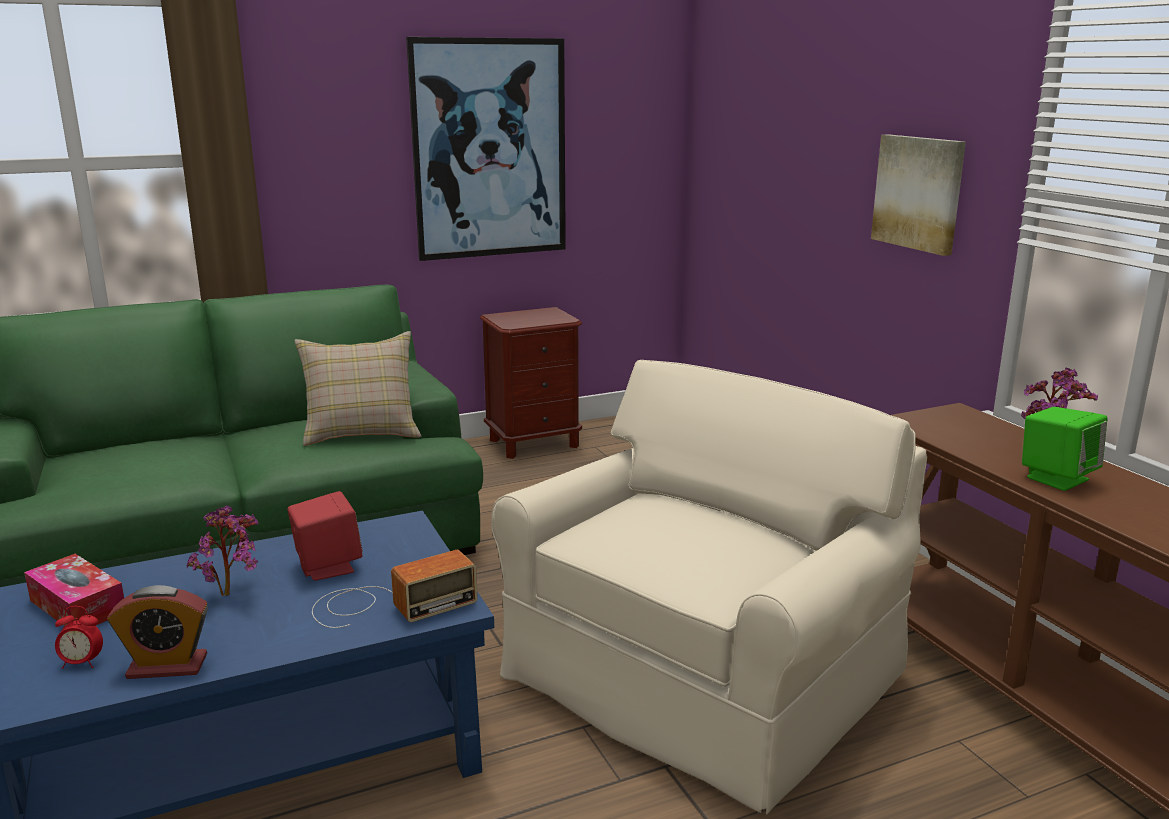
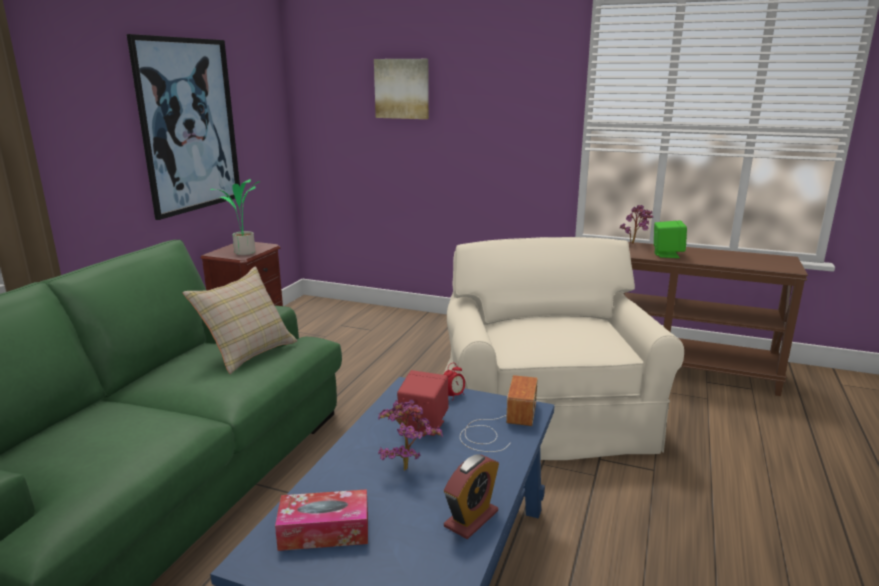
camera: 45 degrees left, 0 degrees up
(82, 663) = (418, 552): alarm clock -> alarm clock (454, 396)
(523, 322) = (244, 253): none -> potted plant
(919, 193) = (509, 131): picture -> picture (402, 89)

